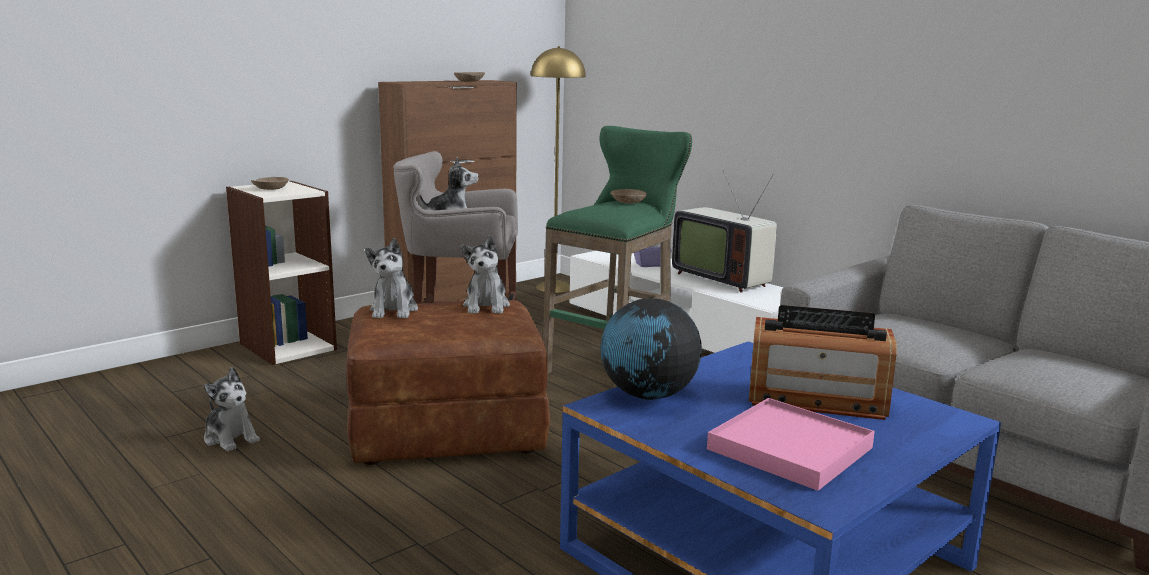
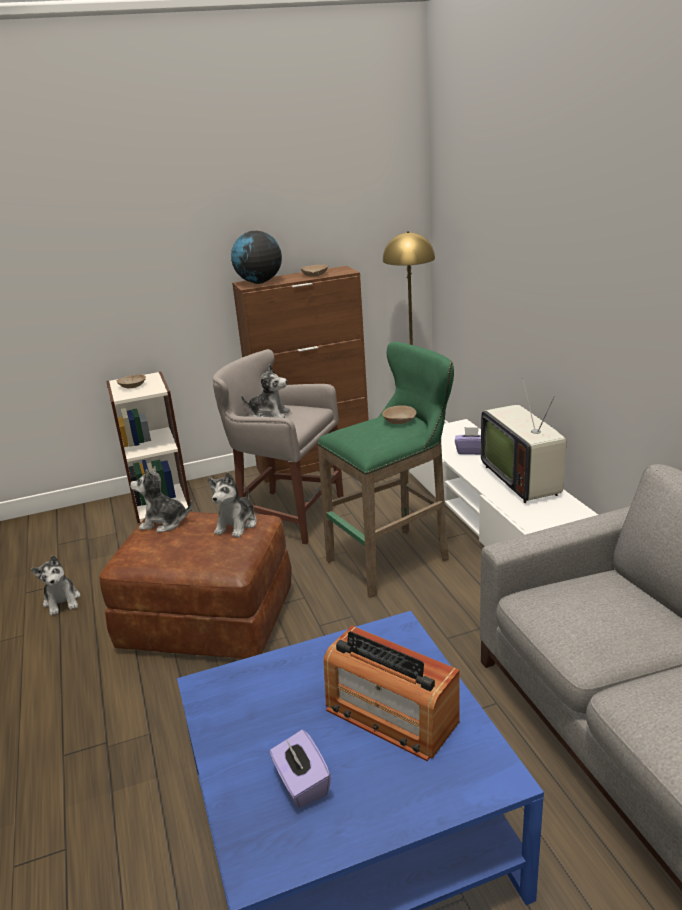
camera: 25 degrees right, 10 degrees up
(394, 310) = (164, 522): plush toy -> plush toy turned 75 degrees clockwise
(647, 395) = (251, 678): globe -> globe (259, 282)
(790, 448) = (301, 783): pink tray -> purple tissue box

